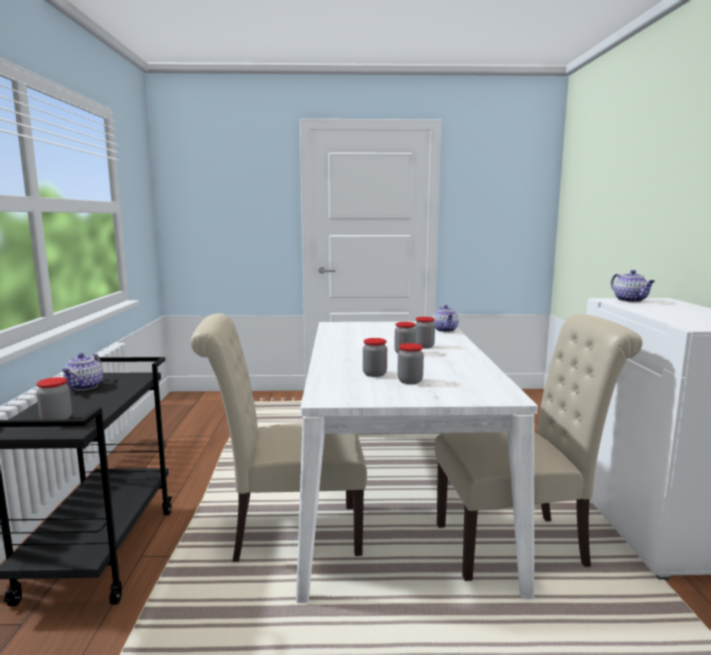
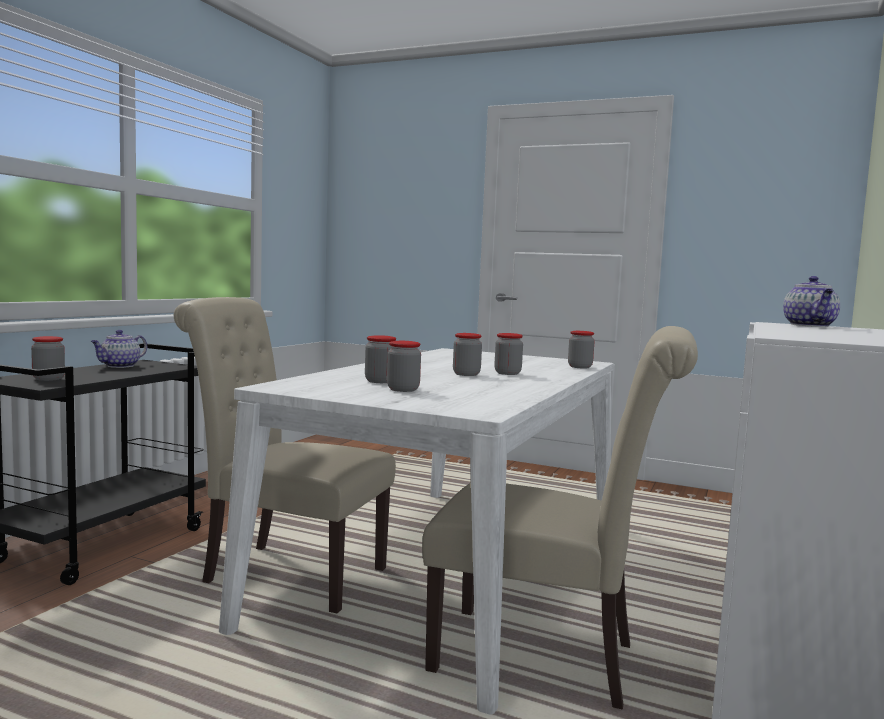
camera: 25 degrees right, 5 degrees down
(445, 330) = (580, 367): teapot -> jar

